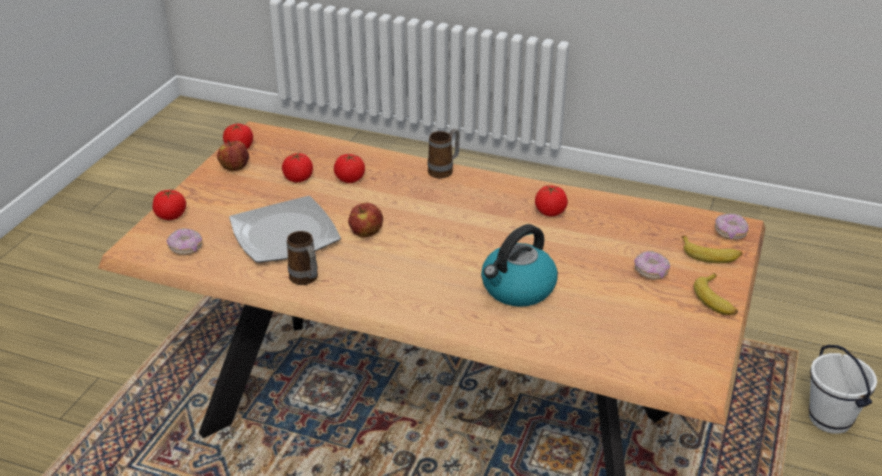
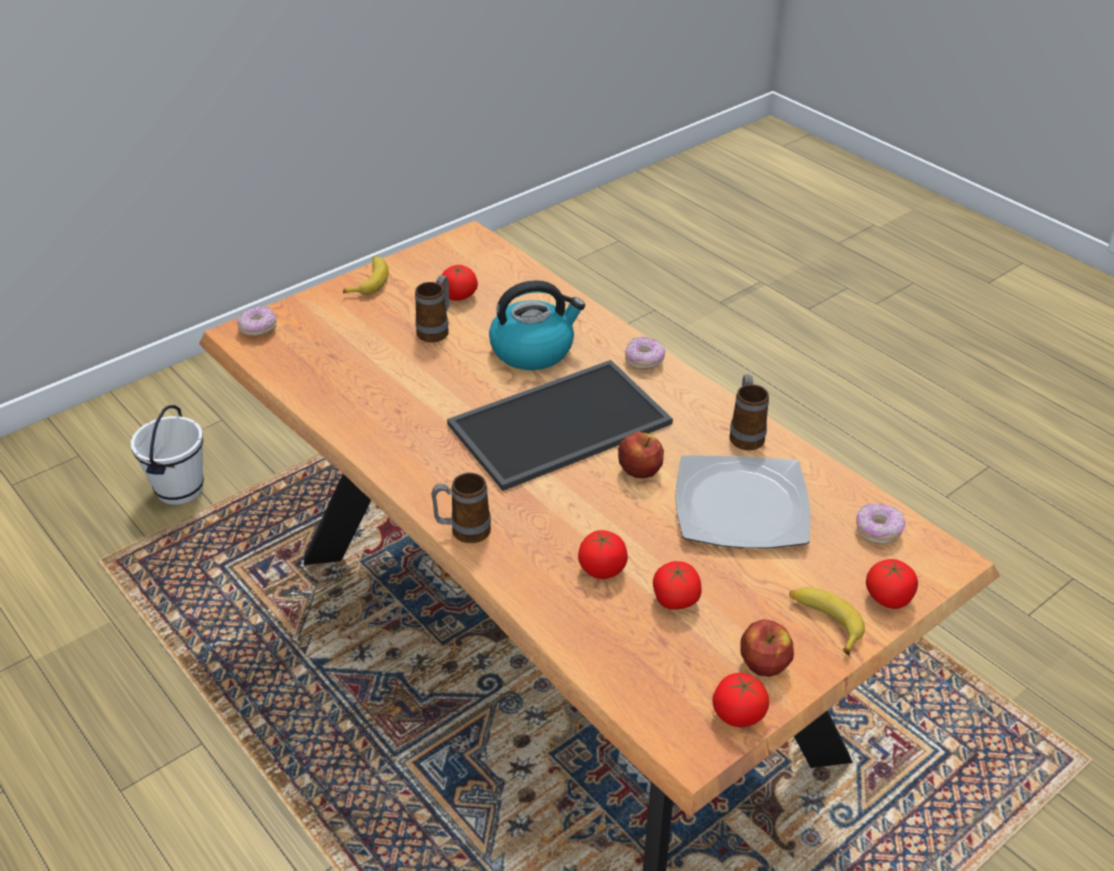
camera: 150 degrees left, 5 degrees up
(443, 241) = (559, 426): none -> tray
(550, 211) = (402, 419): tomato -> tomato (459, 296)
(607, 278) = (436, 330): none -> mug
(651, 272) = (389, 321): donut -> donut (644, 361)
(710, 255) = (311, 317): banana -> banana (824, 622)

